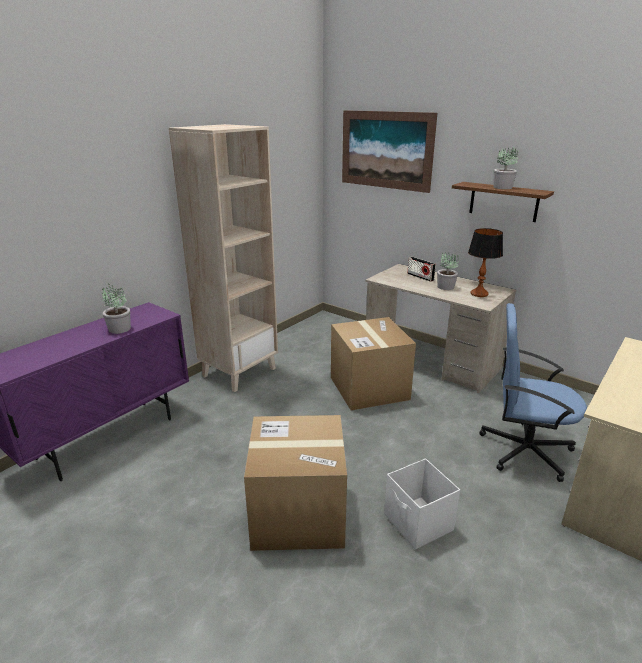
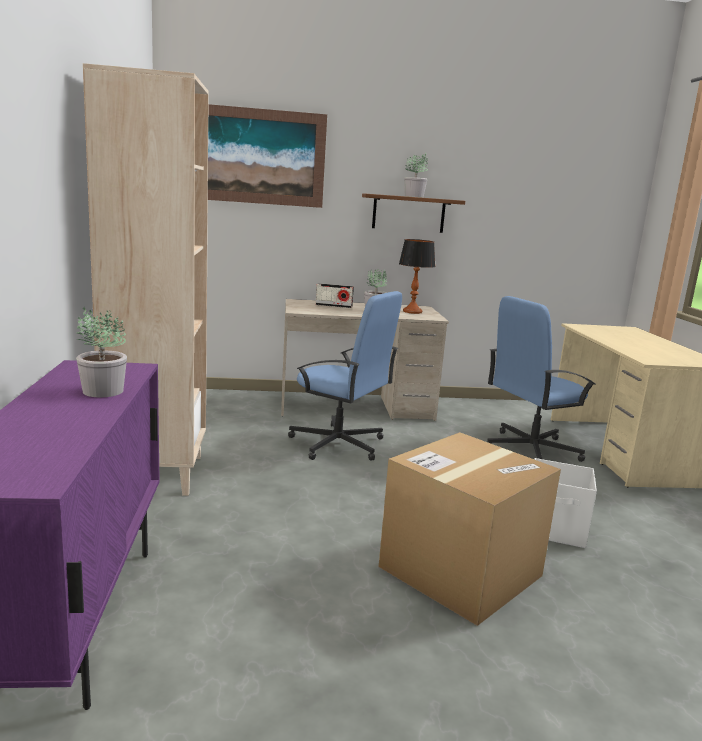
camera: 45 degrees left, 10 degrees down
(369, 388) = (338, 444): cardboard box -> blue office chair

